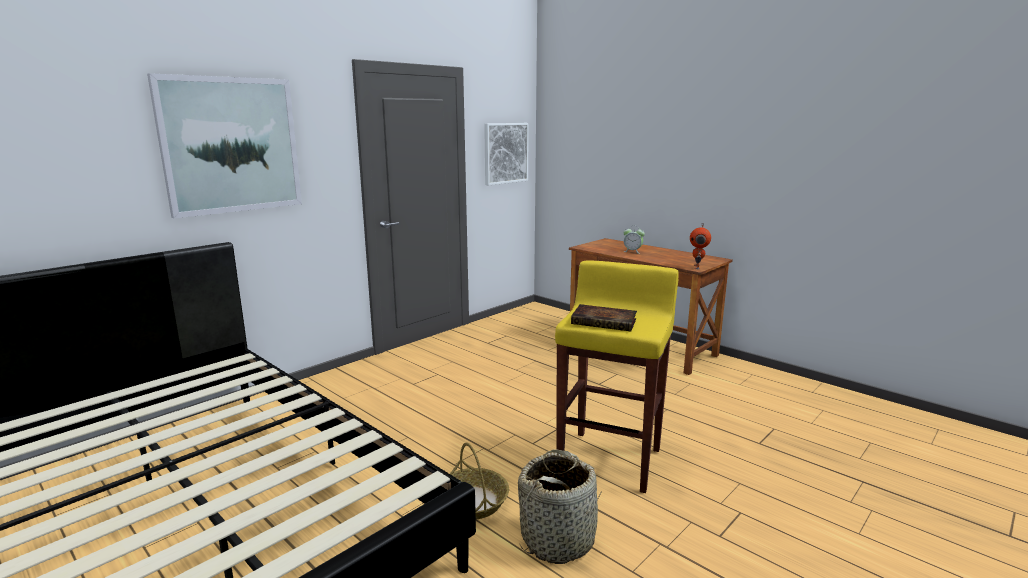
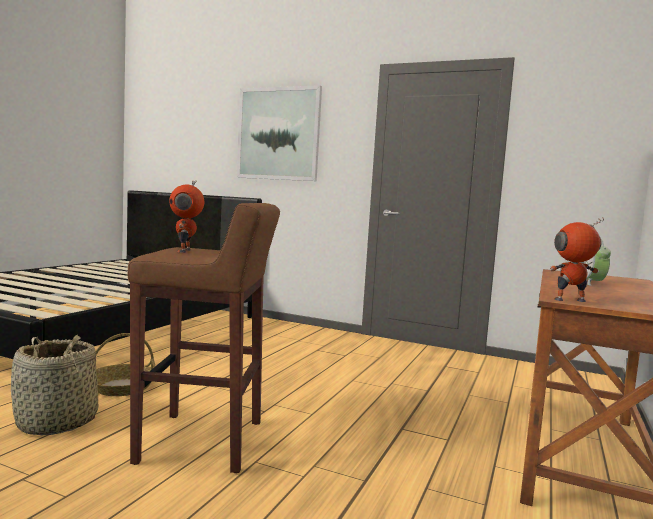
camera: 70 degrees right, 10 degrees down
(505, 153) = (579, 158): picture -> none
(605, 322) = (186, 251): book -> toy robot
(610, 460) = (204, 442): yellow stool -> brown stool

